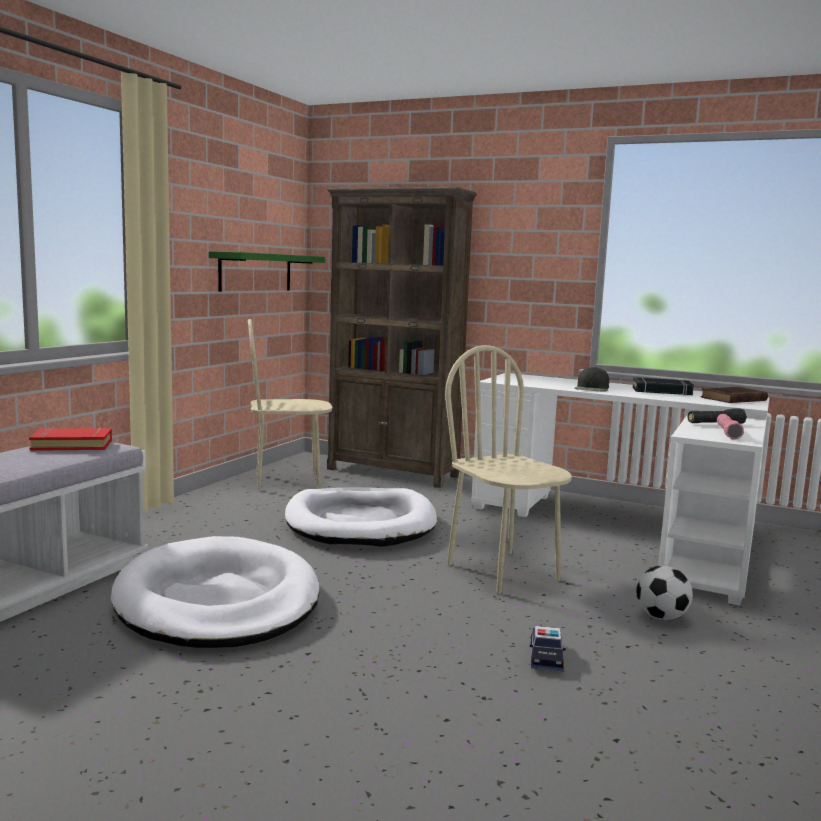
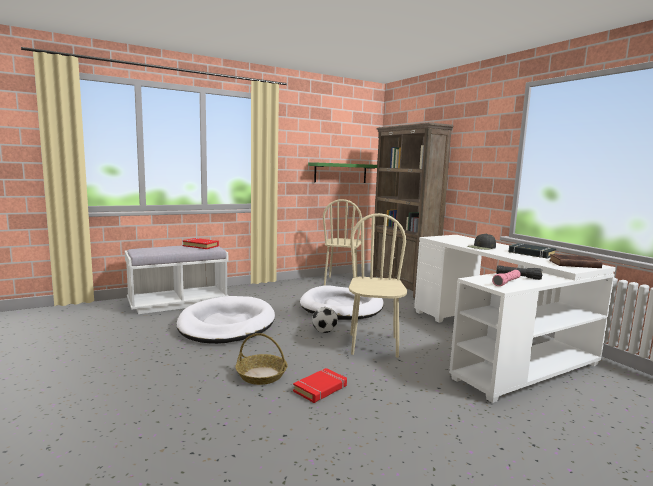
camera: 35 degrees right, 0 degrees up
(287, 481) = (341, 282): beige chair -> beige chair turned 105 degrees counterclockwise
(433, 667) = (262, 375): none -> basket
(546, 657) = (320, 389): toy car -> red book
(661, 617) = (423, 392): football -> football (324, 331)

